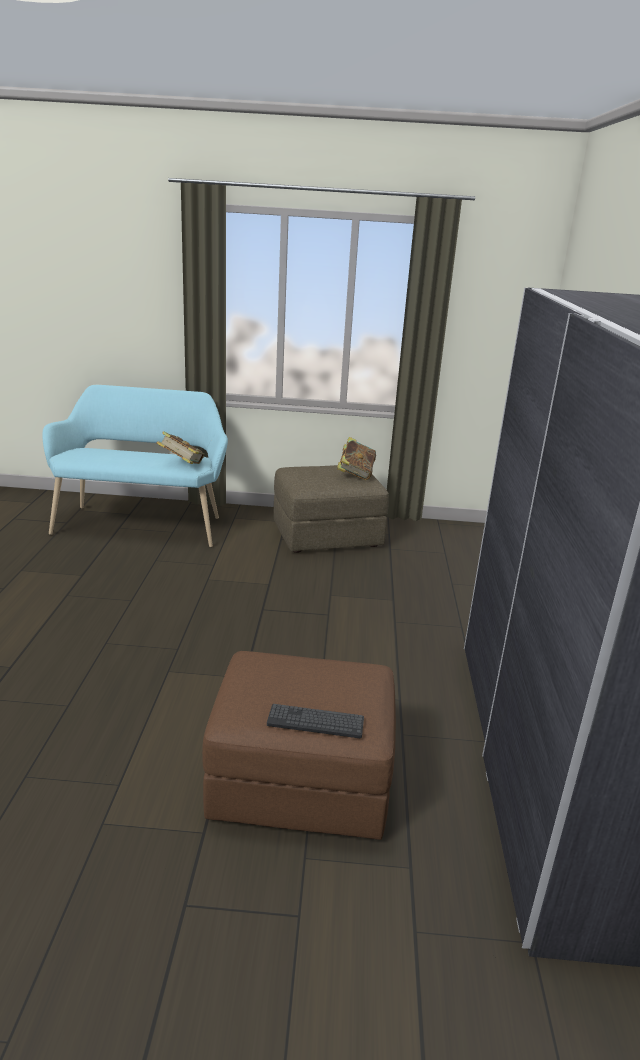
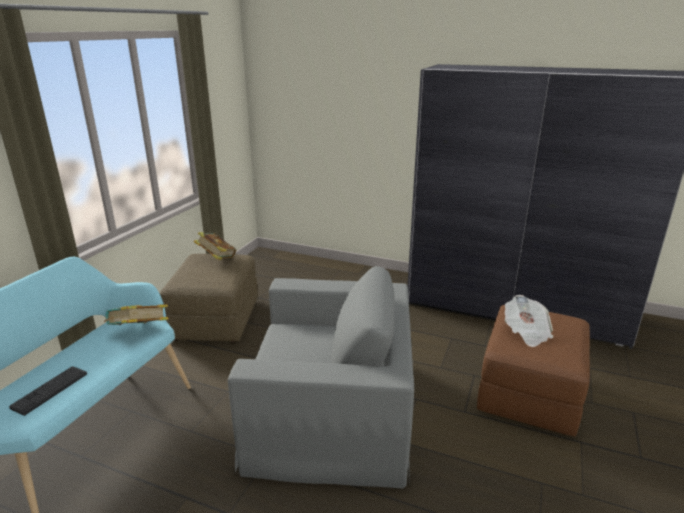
camera: 70 degrees left, 0 degrees up
(204, 623) = (332, 410): none -> grey armchair
(299, 676) = (526, 332): none -> newspaper
(315, 722) = (572, 334): keyboard -> keyboard (50, 390)

